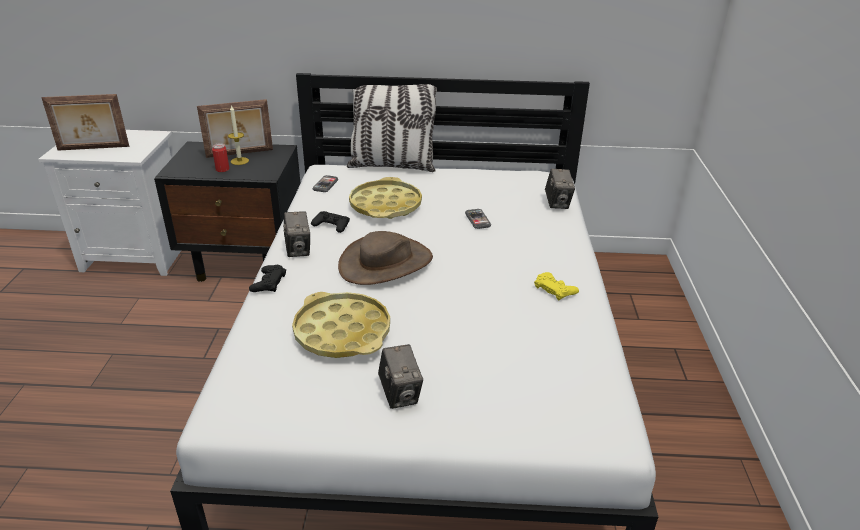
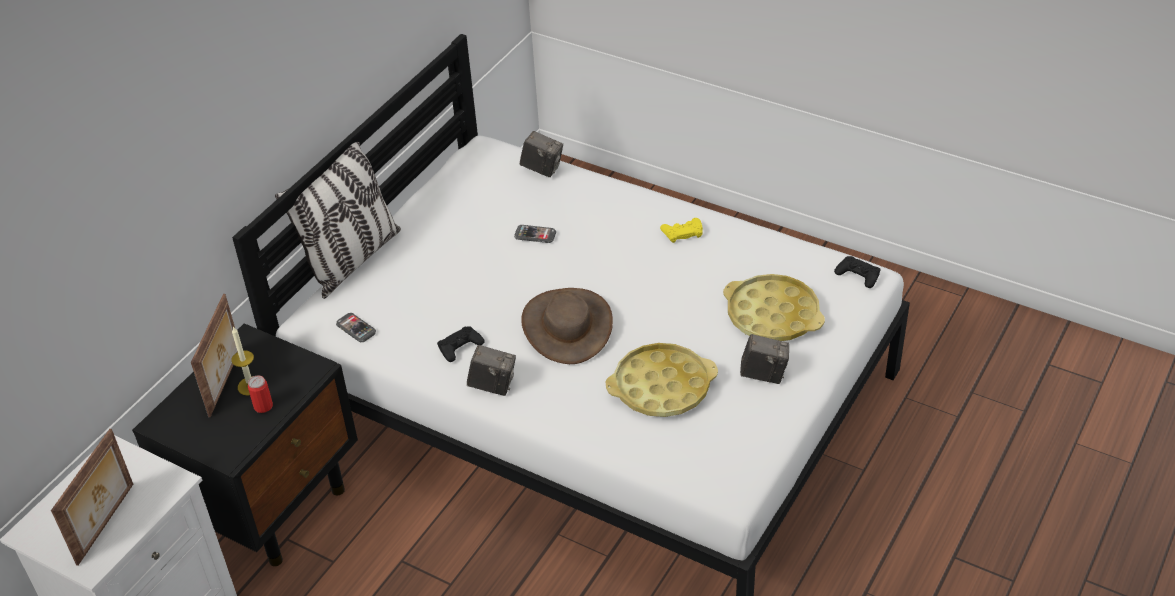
camera: 60 degrees left, 10 degrees up
(268, 282) = (542, 421): black game controller -> black game controller (858, 275)
(385, 205) = (447, 293): yellow tray -> yellow tray (772, 315)

